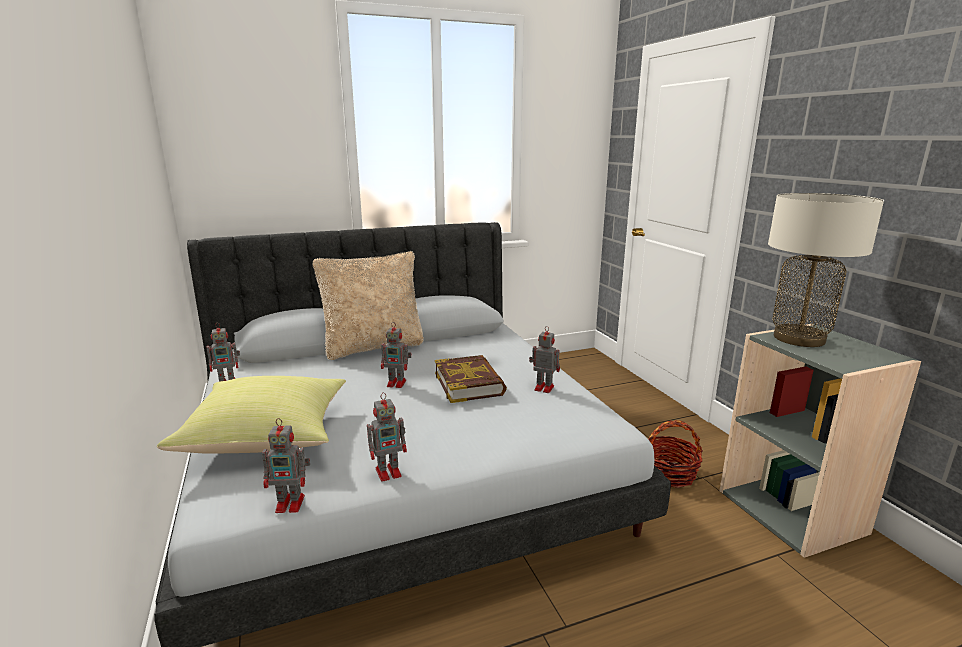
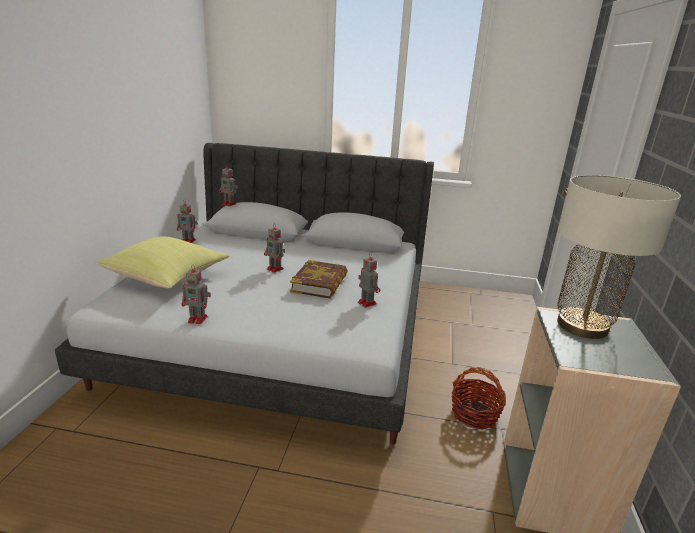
camera: 30 degrees right, 5 degrees up
(292, 503) = (133, 316): toy robot -> toy robot (229, 204)
(375, 349) = (295, 243): beige pillow -> none

